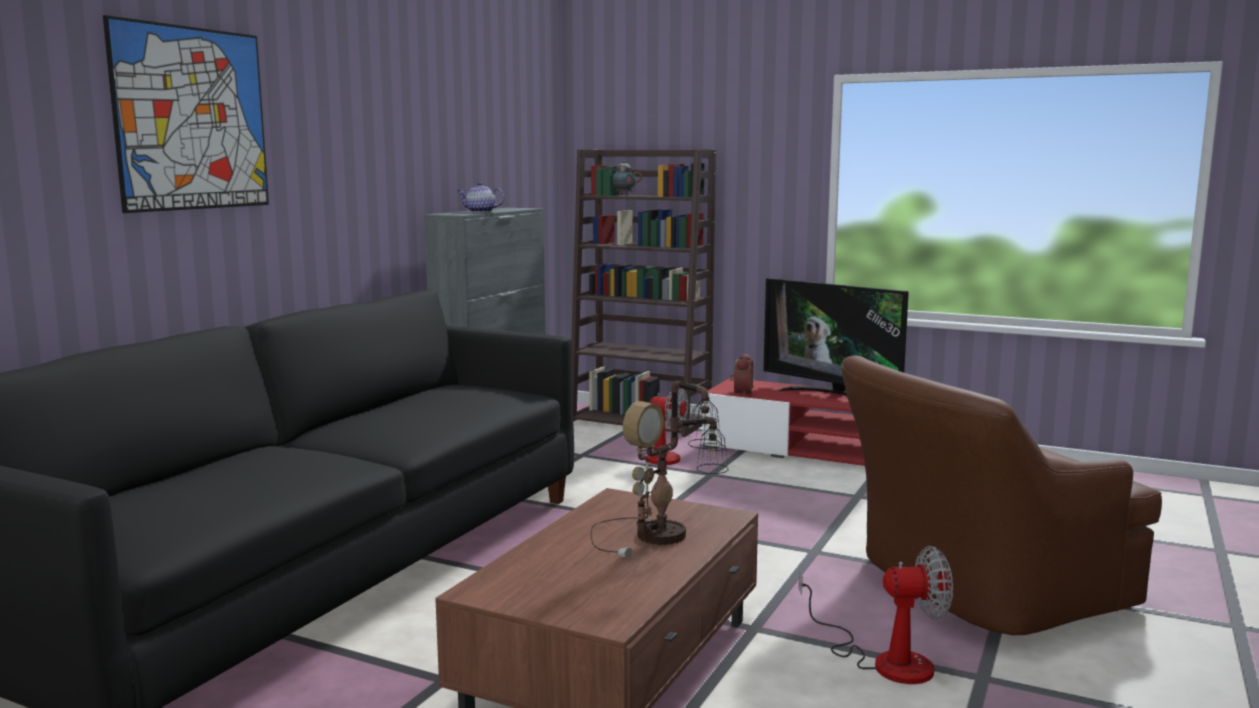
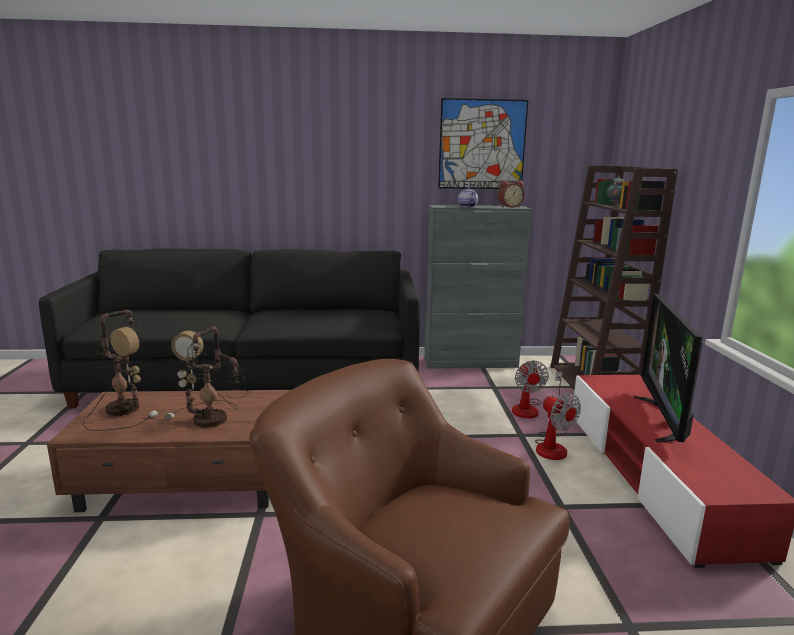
camera: 60 degrees right, 5 degrees up
(192, 119) = (259, 146): picture -> picture (482, 144)
(541, 585) = (123, 408): none -> table lamp
(740, 392) = (601, 386): alarm clock -> alarm clock (509, 206)
(885, 660) = (234, 582): fan -> fan (552, 446)

